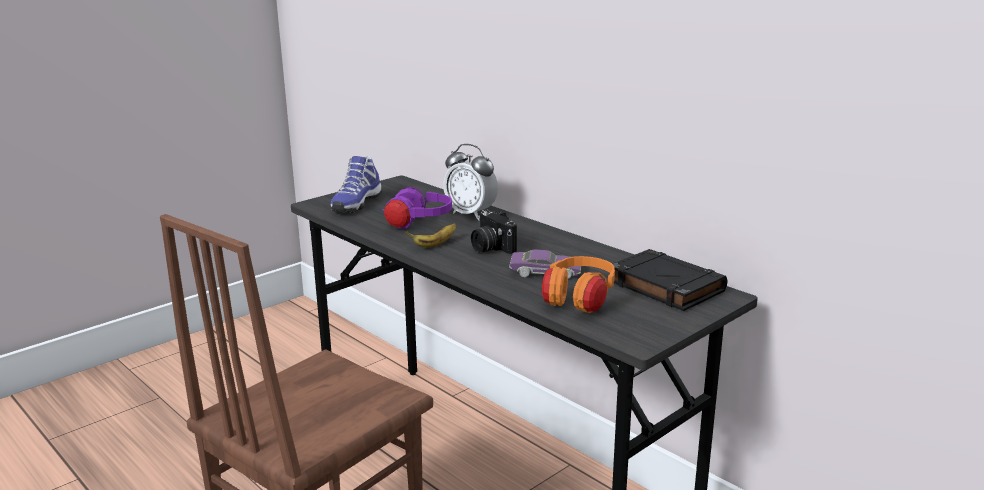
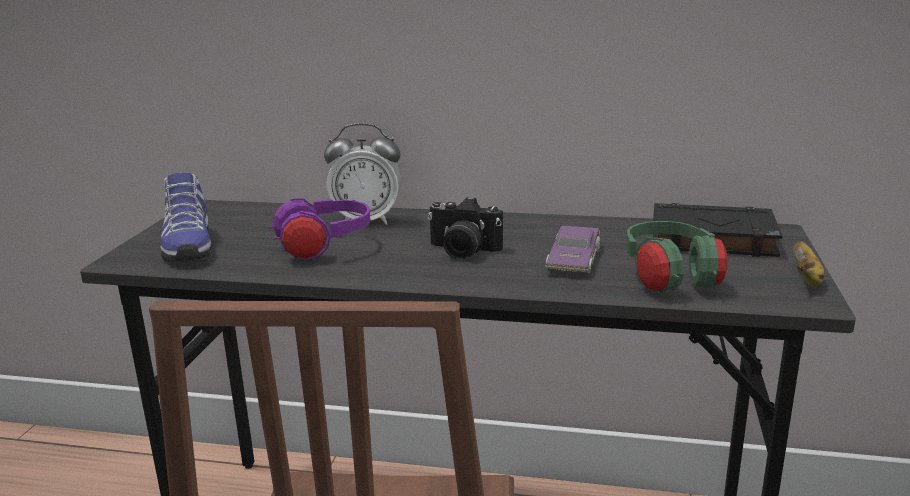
camera: 35 degrees left, 0 degrees up
(435, 244) = (389, 266): banana -> banana (806, 279)
(545, 271) = (573, 259): purple toy car -> purple toy car turned 135 degrees clockwise
(579, 301) = (670, 279): orange headphones -> green headphones

